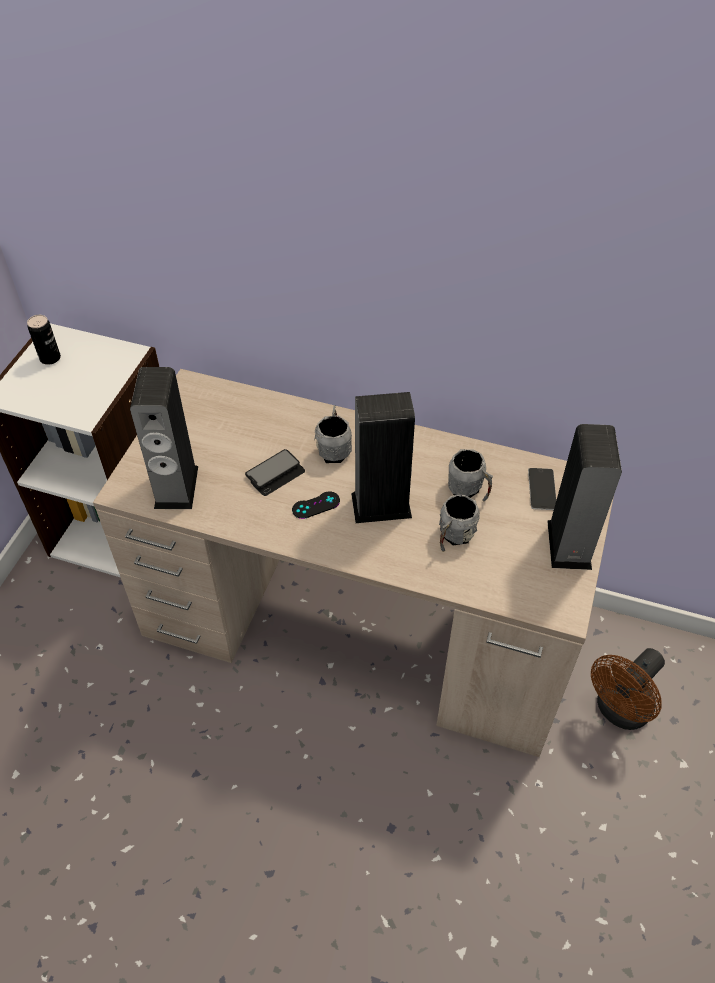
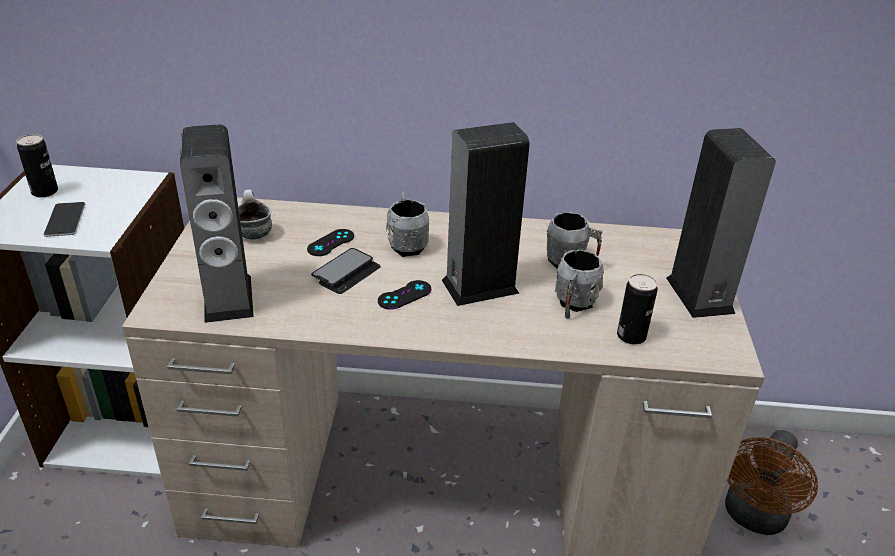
camera: 15 degrees left, 15 degrees down
(209, 417) = (252, 232): none -> mug
(271, 439) = (331, 243): none -> black game controller
(489, 578) = (631, 336): none -> can
(542, 489) = (646, 252): phone -> phone (65, 219)

